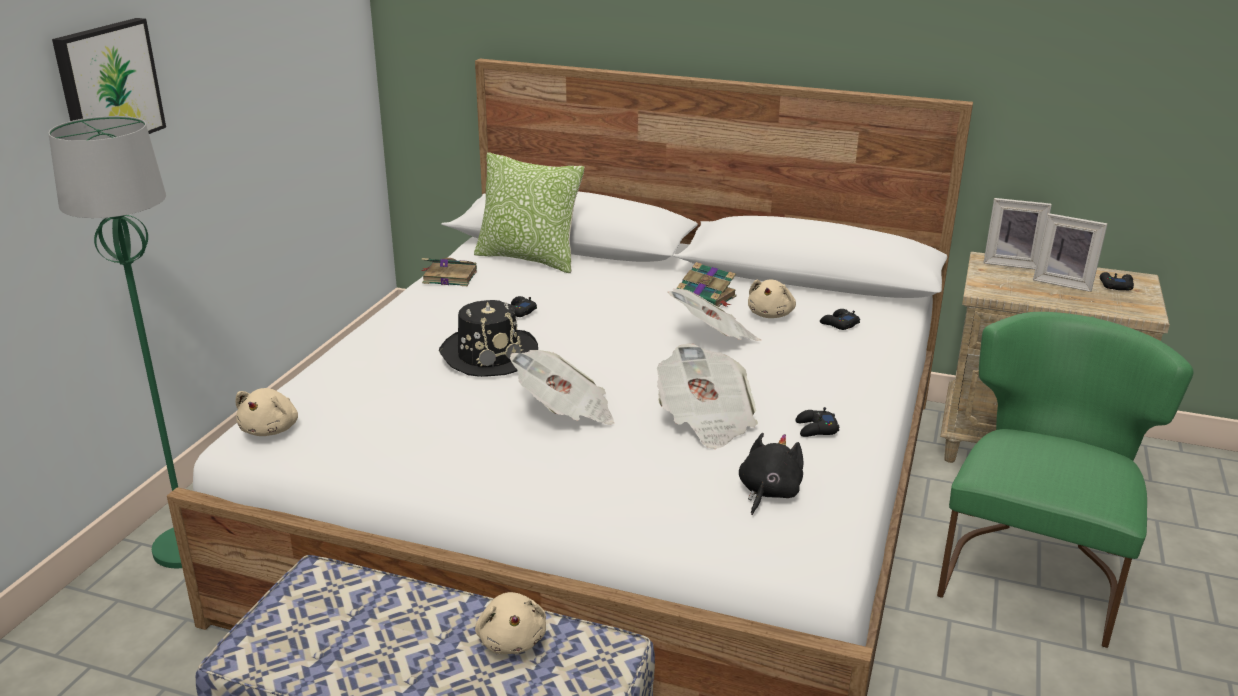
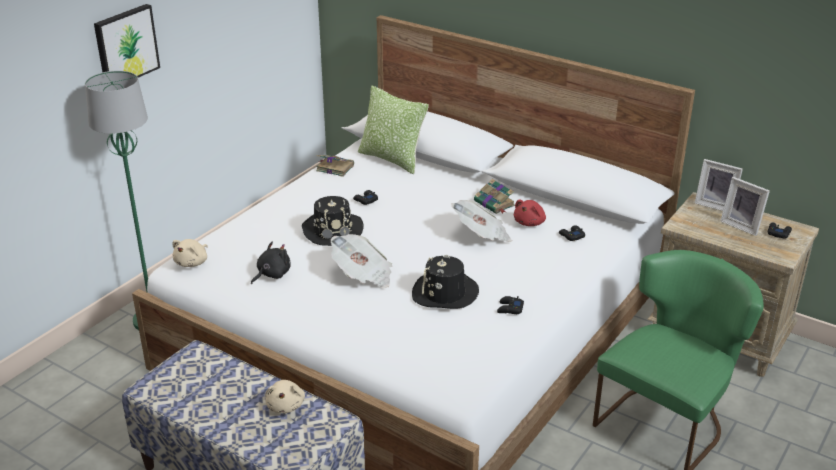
camera: 15 degrees right, 5 degrees up
(705, 420) = (444, 293): newspaper -> black hat
(768, 492) = (456, 345): black plush toy -> black plush toy (272, 274)
(771, 314) = (530, 222): beige plush toy -> red plush toy

